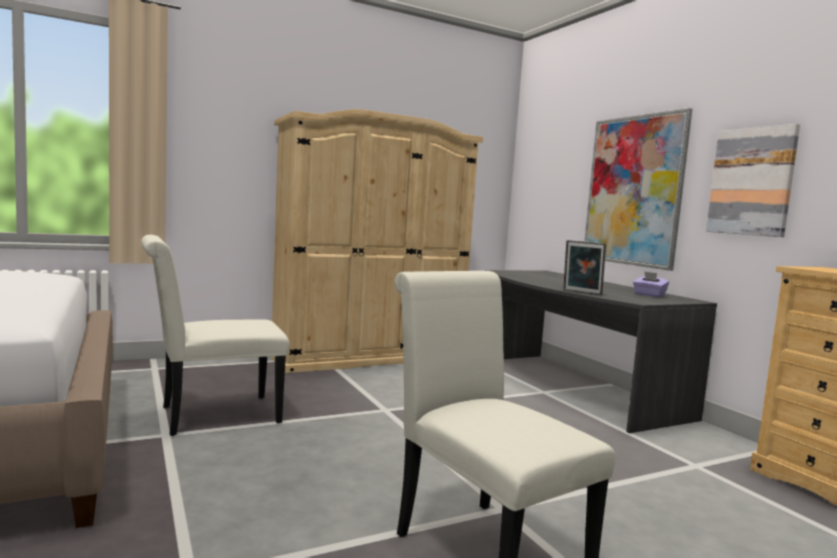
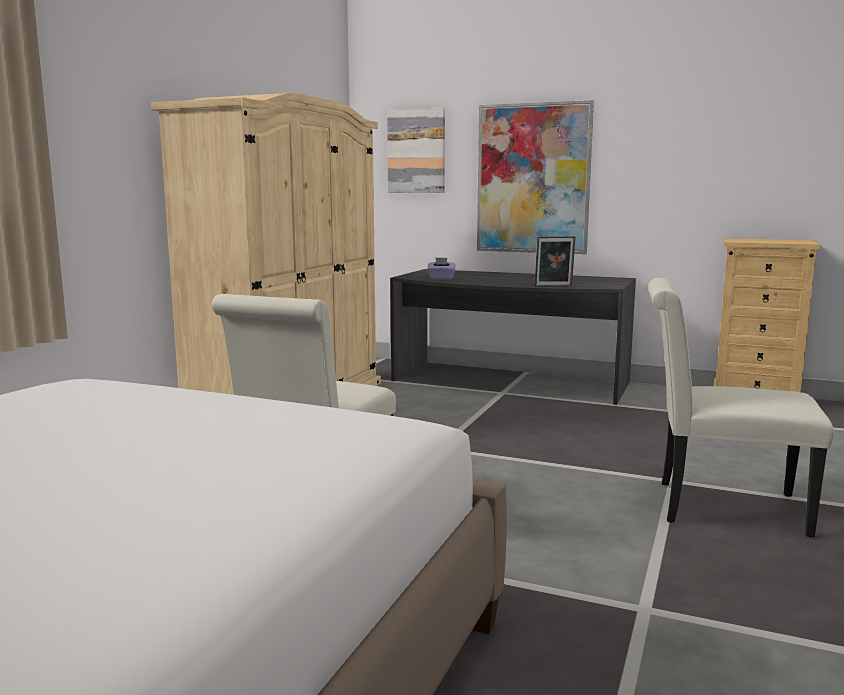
camera: 40 degrees left, 5 degrees up
(649, 295) = (585, 279): purple tissue box -> purple tissue box (441, 278)
(751, 182) = (659, 170): picture -> picture (416, 151)

